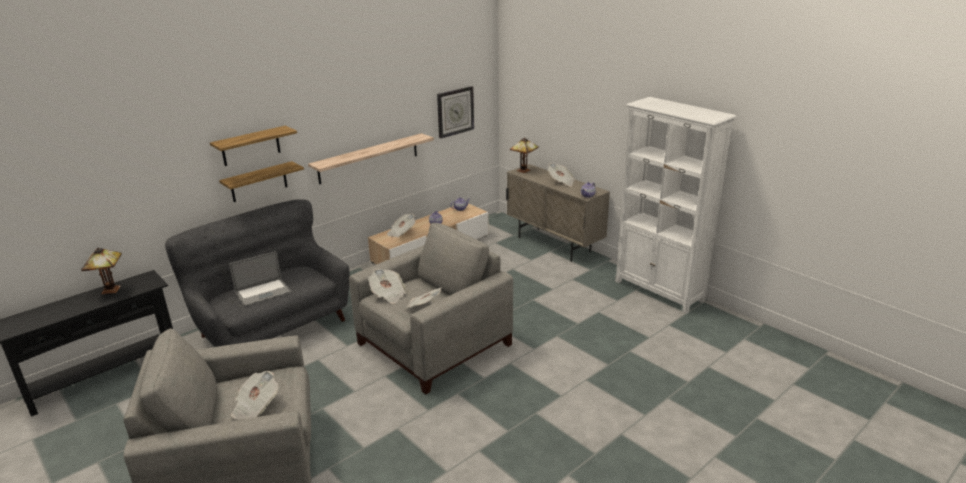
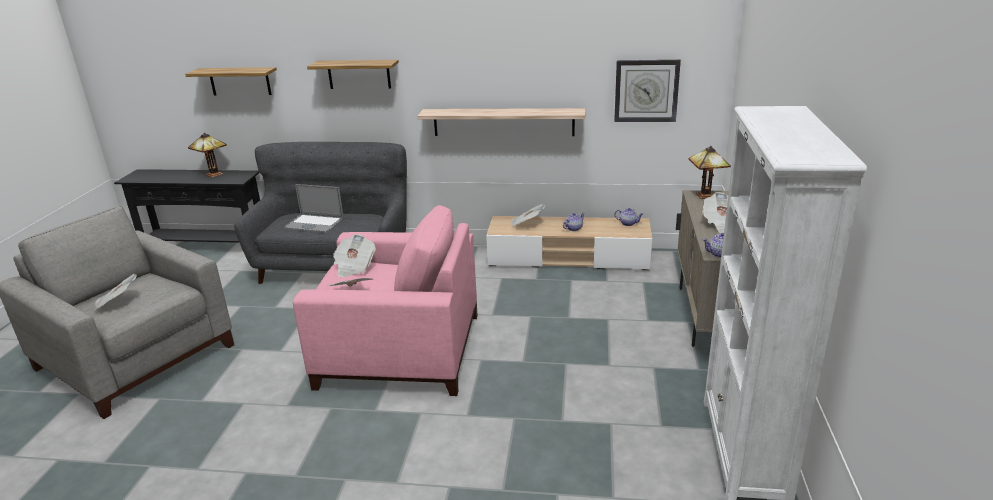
camera: 50 degrees right, 0 degrees up
(258, 182) = (365, 115): shelf -> shelf (240, 81)
(433, 345) = (397, 350): grey armchair -> pink armchair

